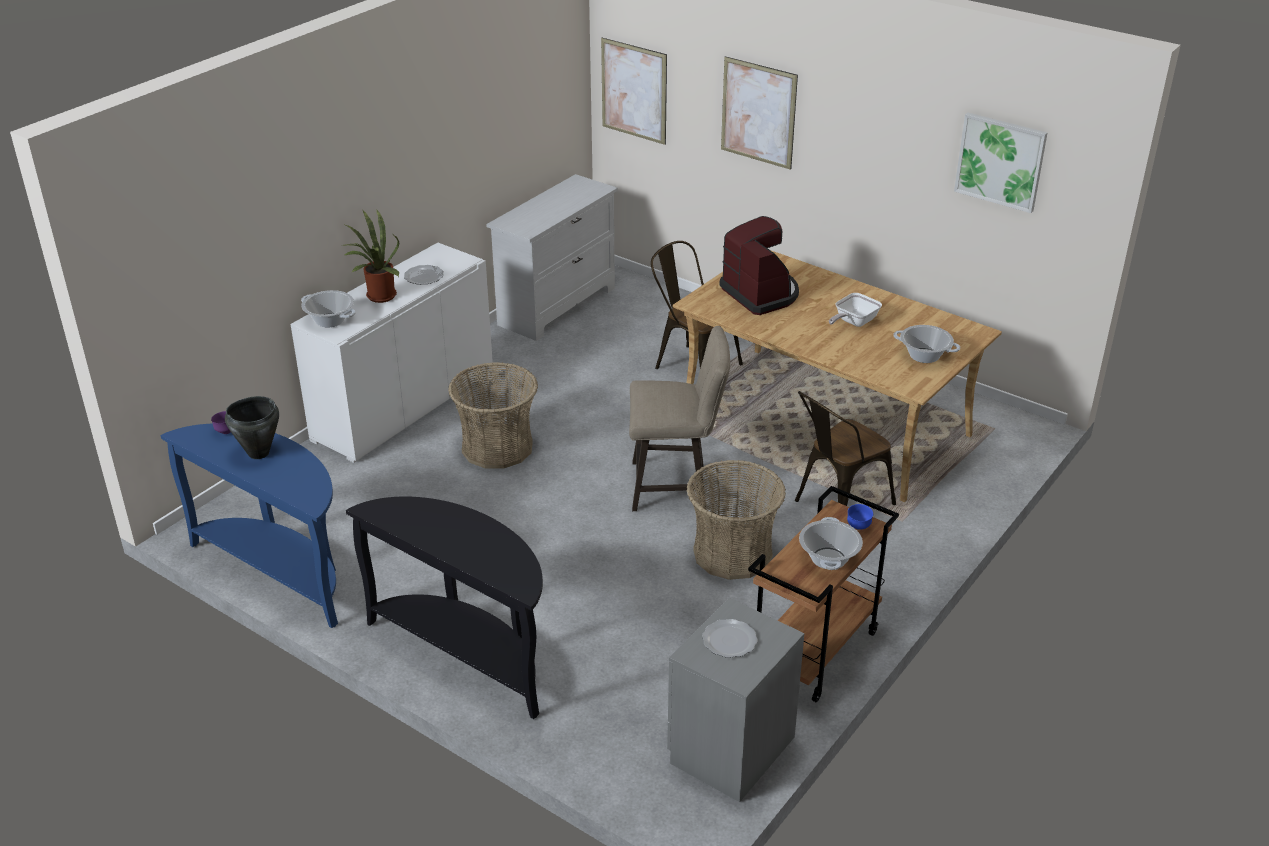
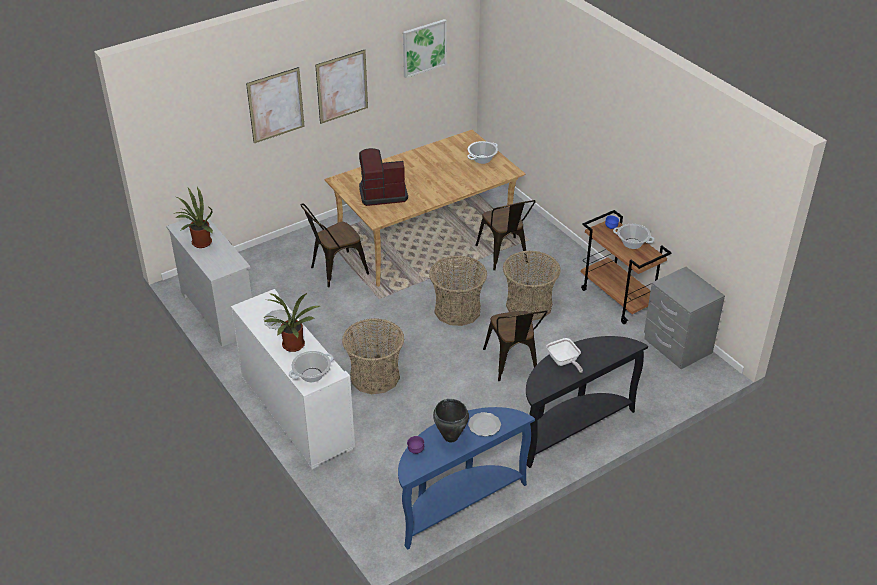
camera: 70 degrees left, 5 degrees up
(554, 200) = (199, 243): none -> potted plant
(582, 565) = (513, 365): none -> brown chair
(634, 91) = (178, 145): picture -> picture (342, 86)
(676, 486) = (457, 310): beige stool -> basket
(729, 640) = (684, 290): plate -> plate (484, 425)
(853, 322) = (435, 171): frying pan -> frying pan (564, 362)

